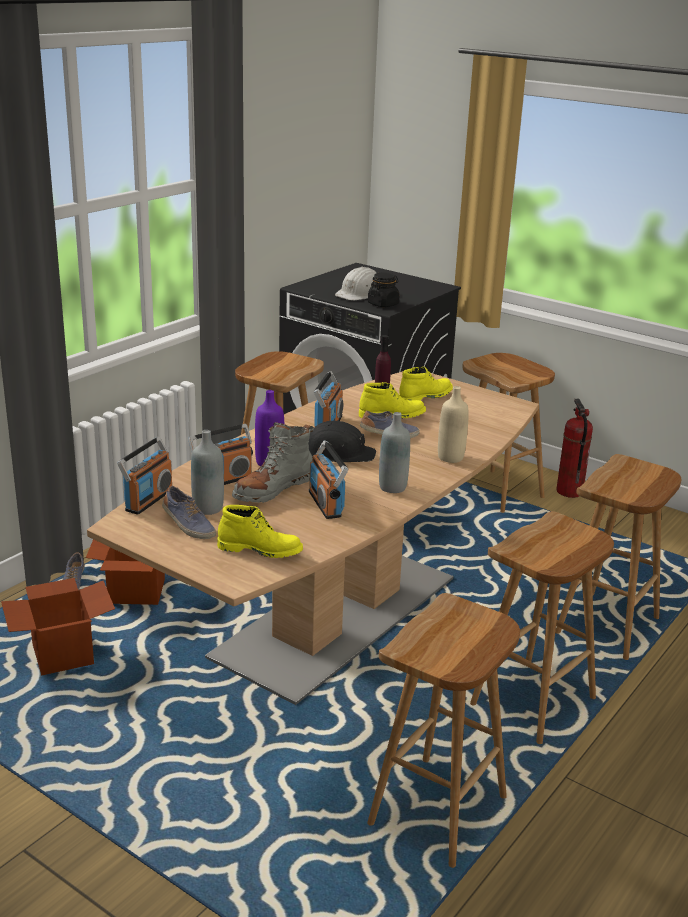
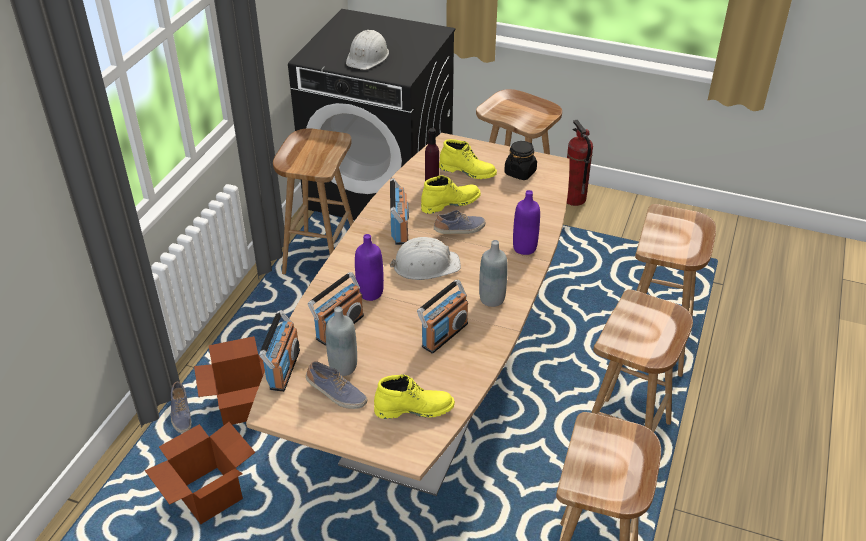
camera: 15 degrees left, 15 degrees up
(273, 489) = (390, 327): grey boot -> none
(325, 504) = (444, 335): radio -> radio turned 105 degrees counterclockwise
(338, 453) = (425, 265): black hard hat -> white hard hat
(383, 304) = (396, 69): black jar -> black jar (520, 172)
(424, 397) = (468, 171): yellow boot -> yellow boot turned 75 degrees clockwise
(450, 457) = (524, 248): beige bottle -> purple bottle

